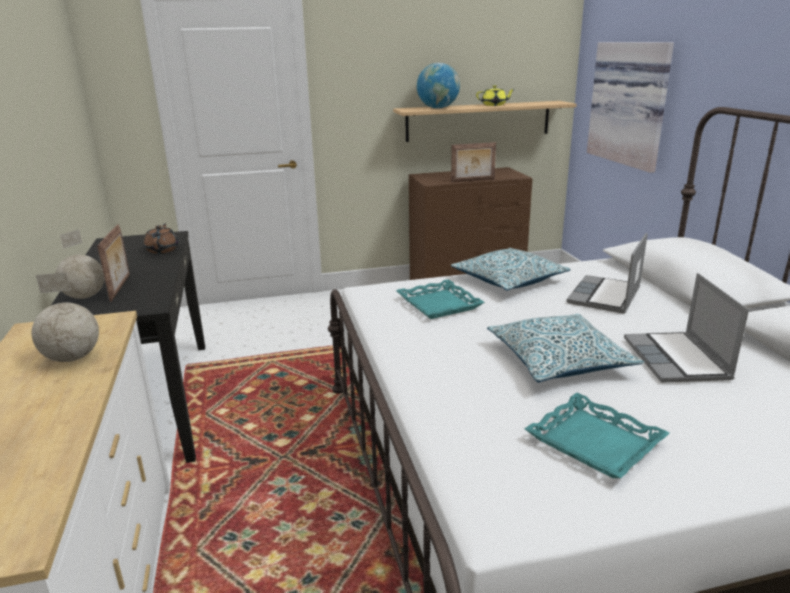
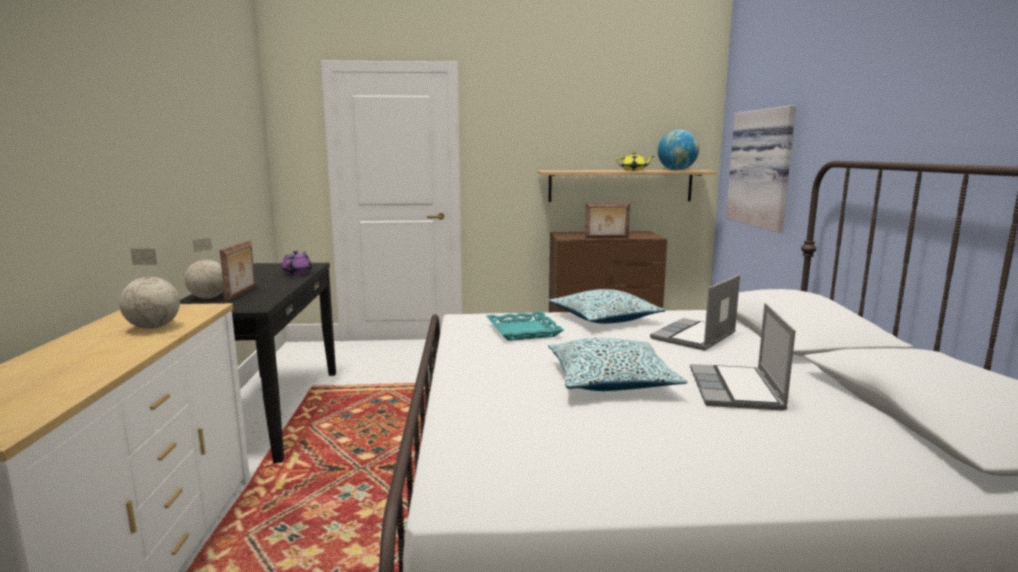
camera: 10 degrees right, 10 degrees down
(163, 250) = (297, 273): brown teapot -> purple teapot
(438, 108) = (578, 170): globe -> globe (677, 170)
(595, 442) = (603, 444): turquoise tray -> none

